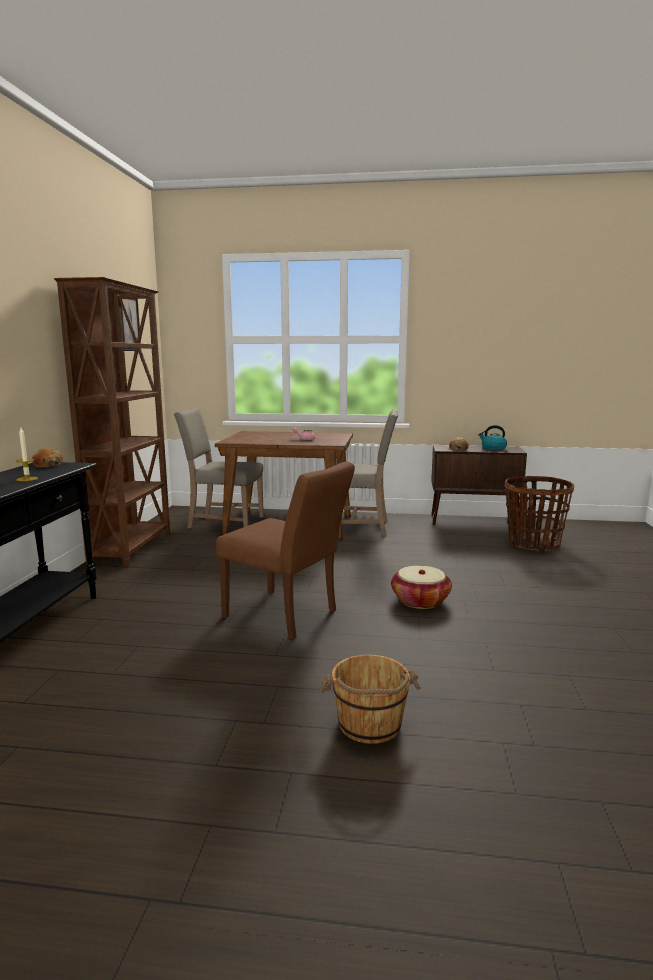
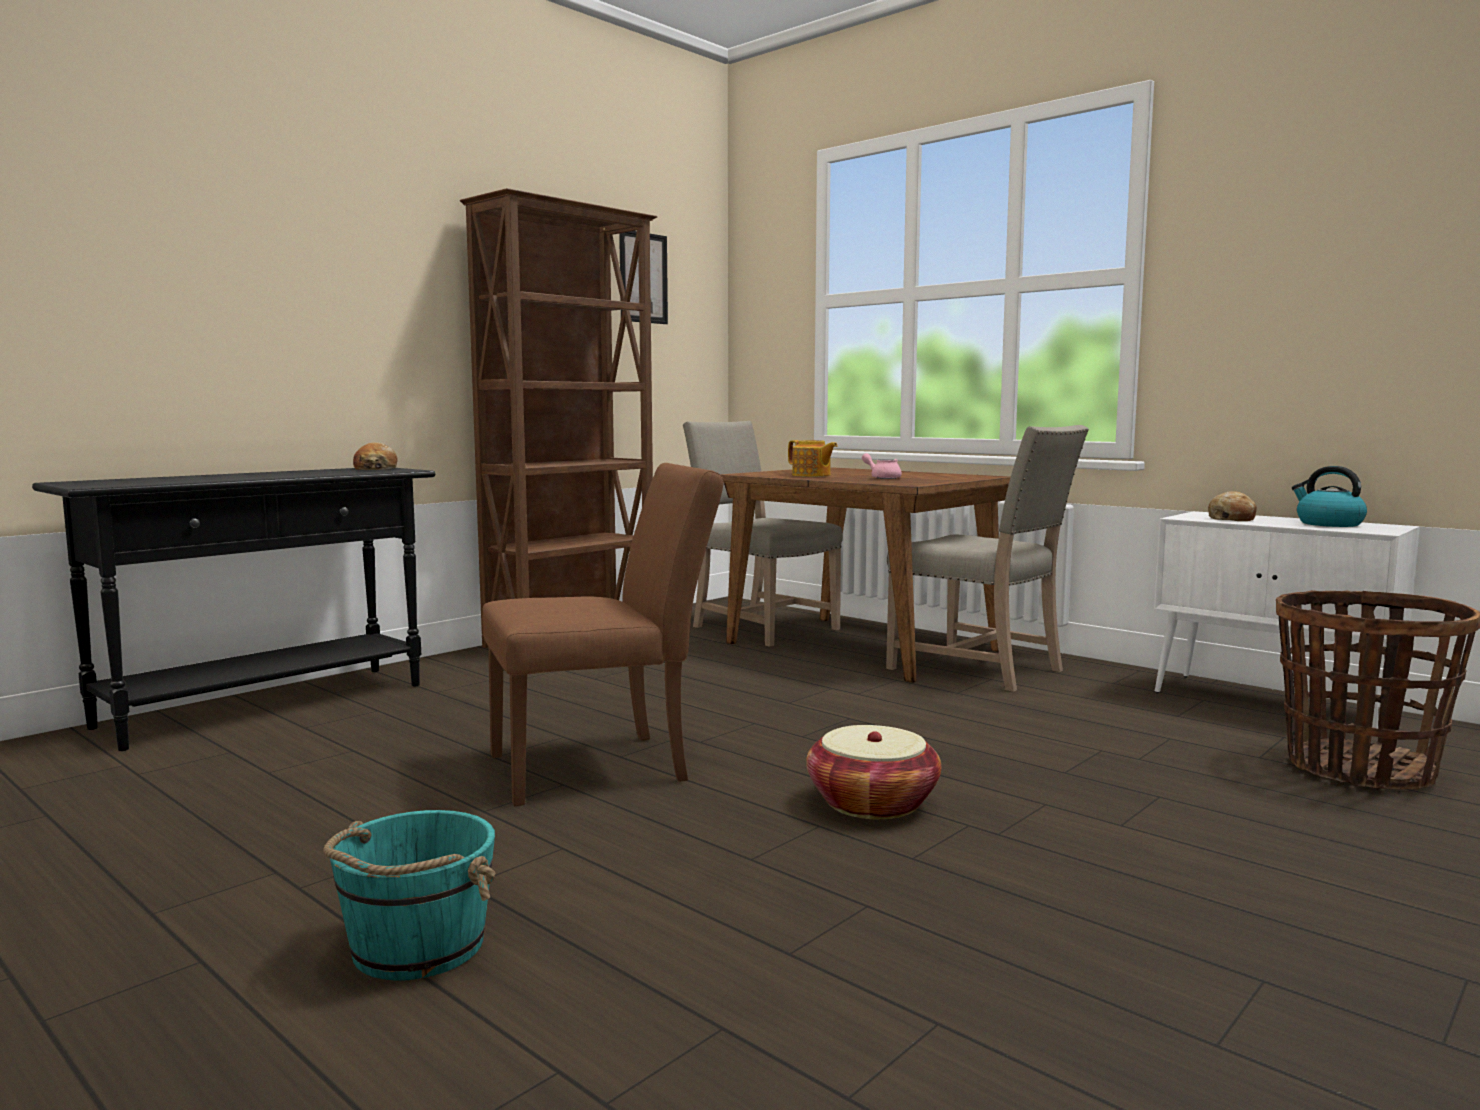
camera: 35 degrees right, 5 degrees down
(27, 479) = (293, 475): candle -> none
(266, 440) = (811, 475): none -> teapot
(287, 616) = (604, 766): brown chair -> brown chair turned 90 degrees counterclockwise
(369, 724) = (416, 947): brown bucket -> turquoise bucket
(474, 521) = (1273, 702): brown cabinet -> white cabinet

